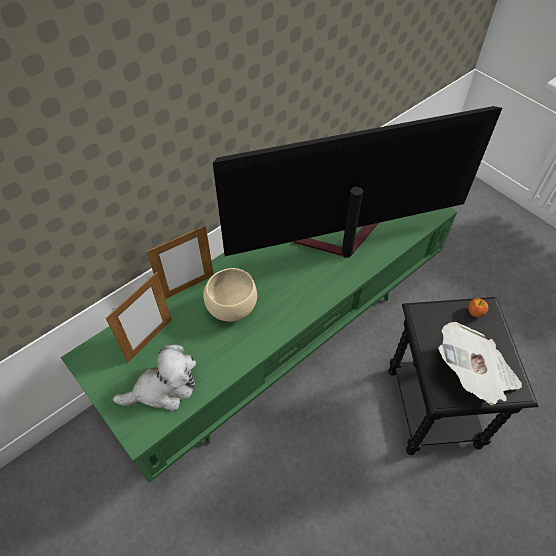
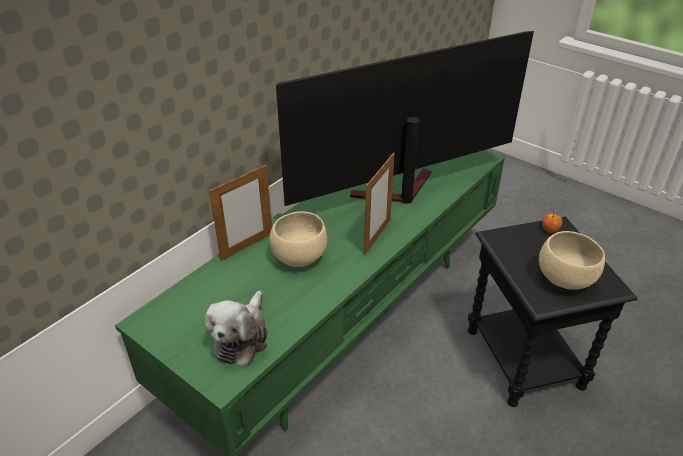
camera: 10 degrees left, 15 degrees down
(149, 340) = (215, 296): picture frame -> picture frame (377, 237)
(164, 388) = (241, 337): plush toy -> plush toy turned 135 degrees clockwise
(473, 374) = (565, 279): newspaper -> beige bowl

